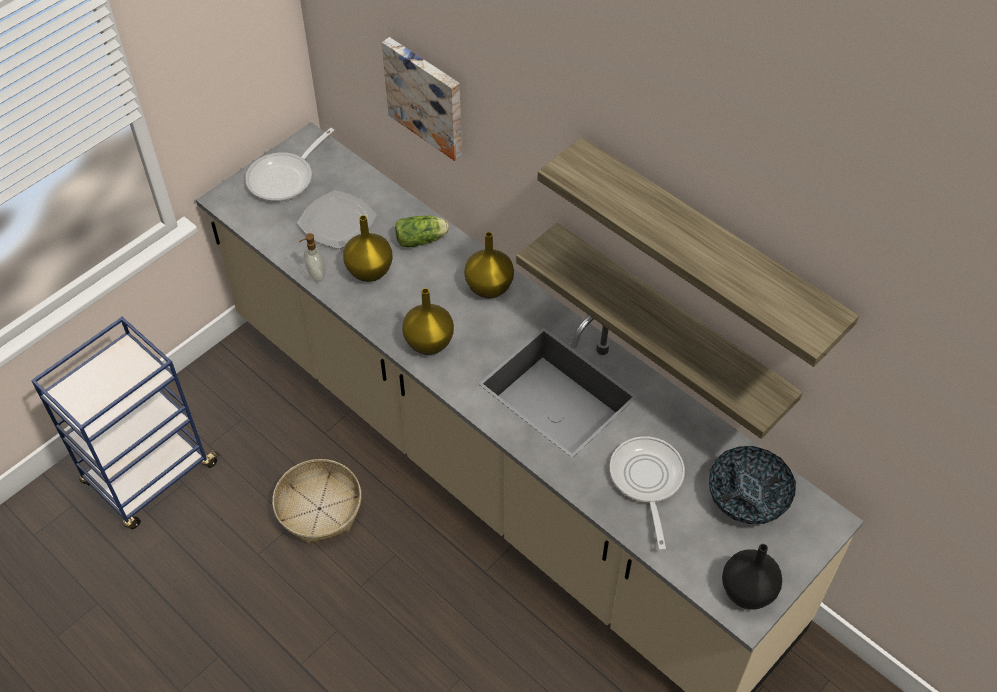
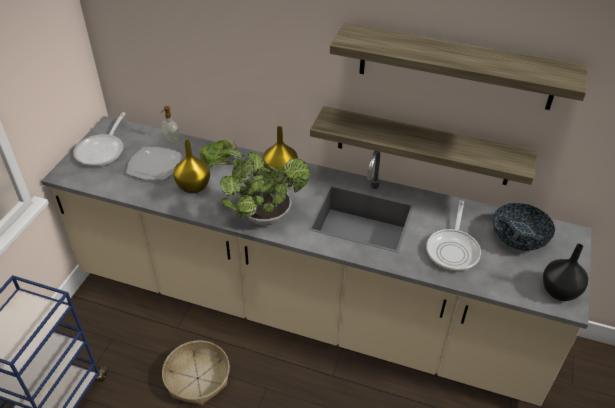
camera: 25 degrees left, 10 degrees down
(315, 275) = (156, 200): soap dispenser -> soap dispenser (171, 140)
(426, 96) = (204, 50): picture -> none
(429, 343) = (261, 216): yellow vase -> potted plant
(646, 481) = (453, 249): frying pan -> frying pan turned 135 degrees counterclockwise

